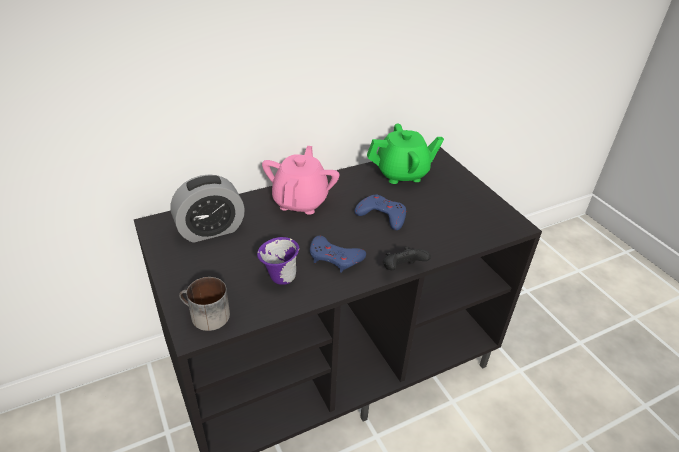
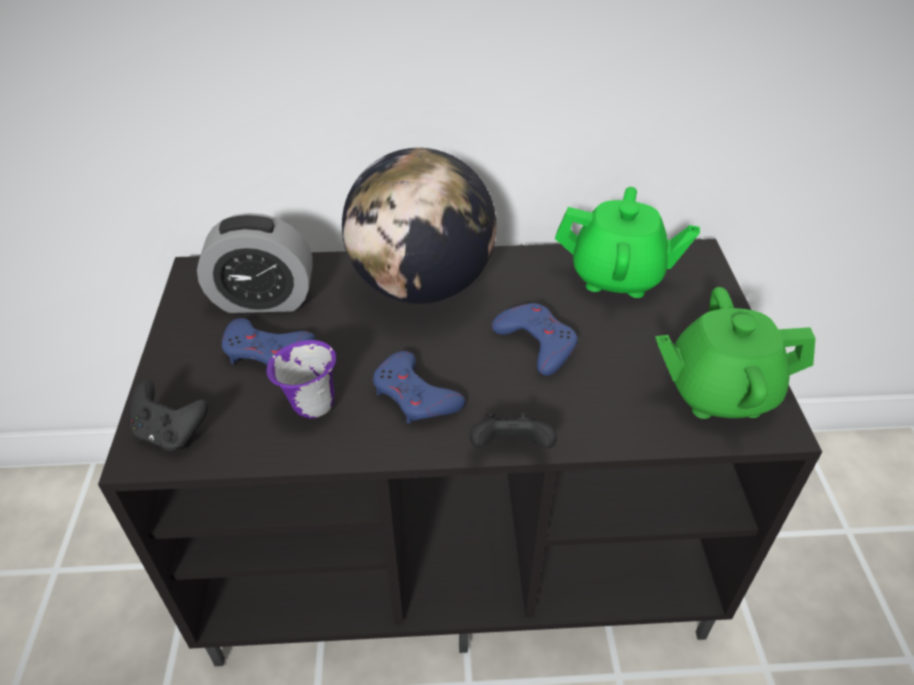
camera: 25 degrees right, 5 degrees up
(205, 316) = (171, 433): mug -> black game controller
(232, 257) = (266, 351): none -> blue game controller
(301, 201) = (421, 286): pink teapot -> globe
(483, 217) = (718, 392): none -> green teapot

